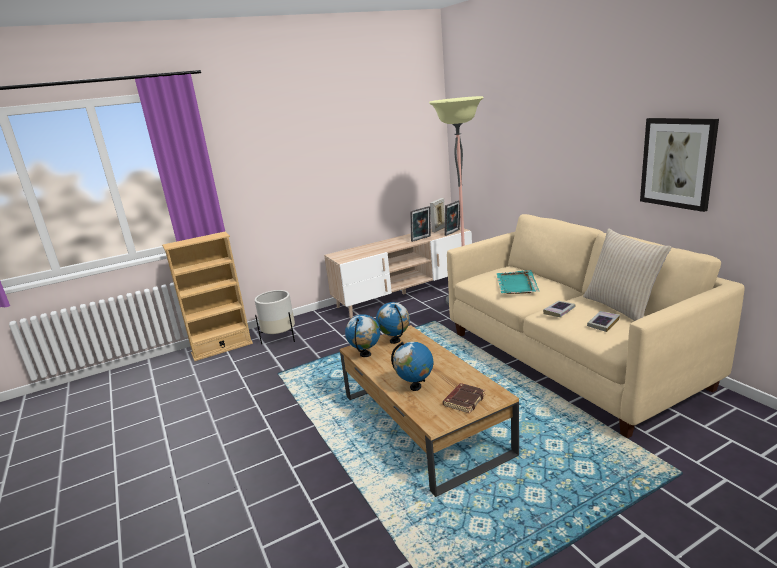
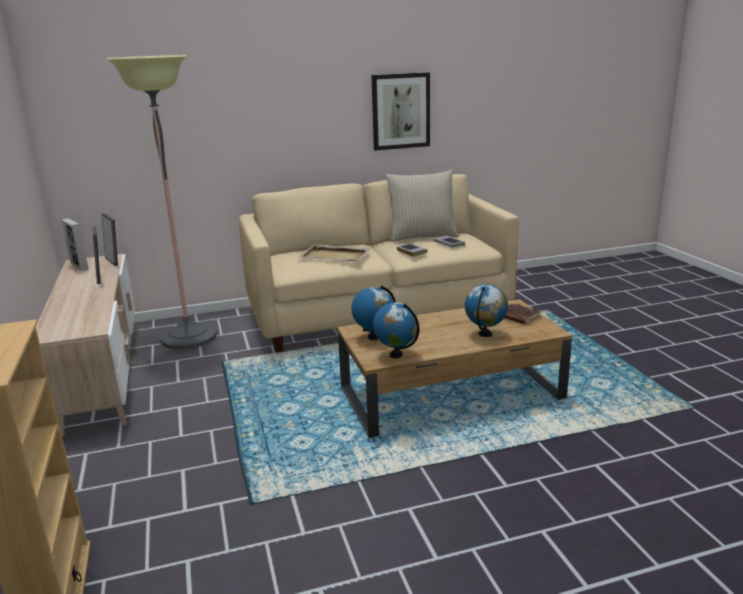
camera: 80 degrees left, 0 degrees up
(280, 338) = (110, 505): white planter -> none
(516, 284) = (335, 256): turquoise tray -> beige tray

